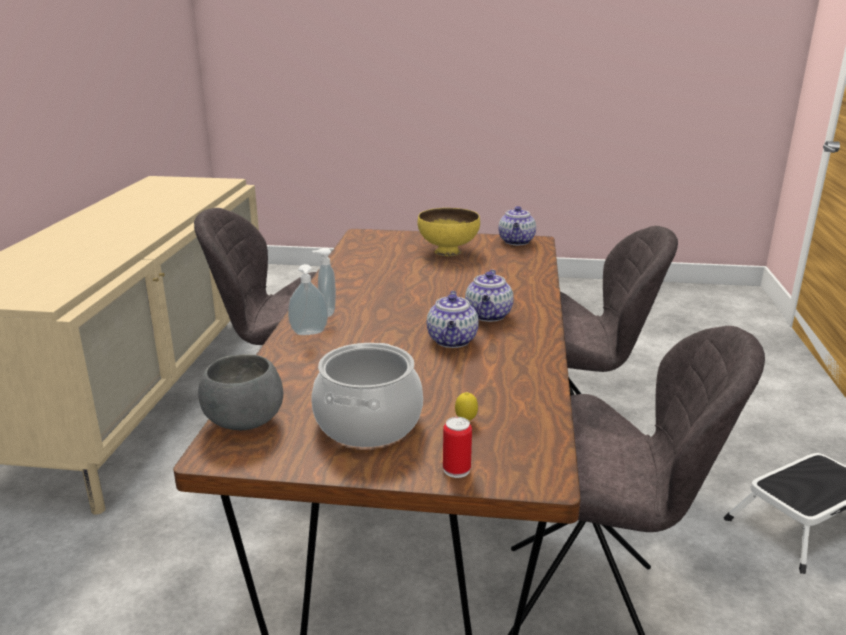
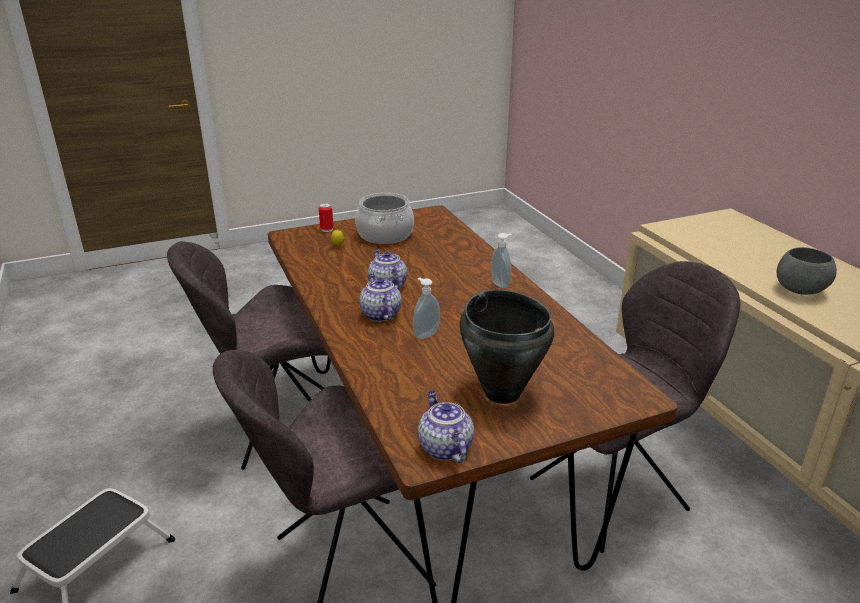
camera: 150 degrees right, 5 degrees up
(244, 421) = (442, 222): grey bowl -> grey bowl (800, 291)
(309, 333) = (486, 267): soap dispenser -> soap dispenser (425, 334)
(448, 252) = (502, 392): yellow bowl -> black cooking pot

